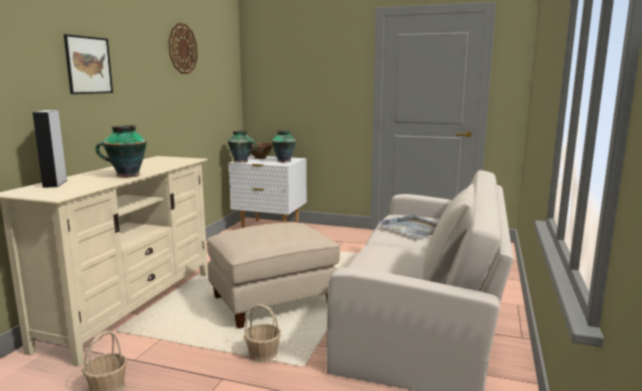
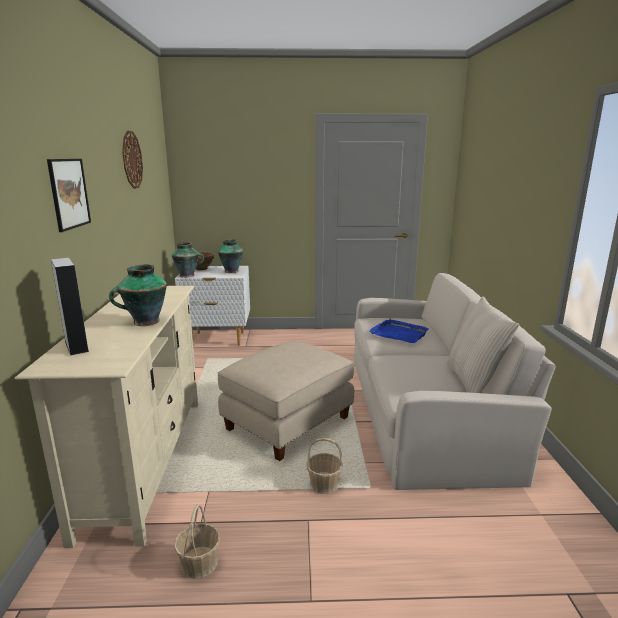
camera: 20 degrees left, 5 degrees up
(413, 228) = (399, 333): grey tray -> blue tray

